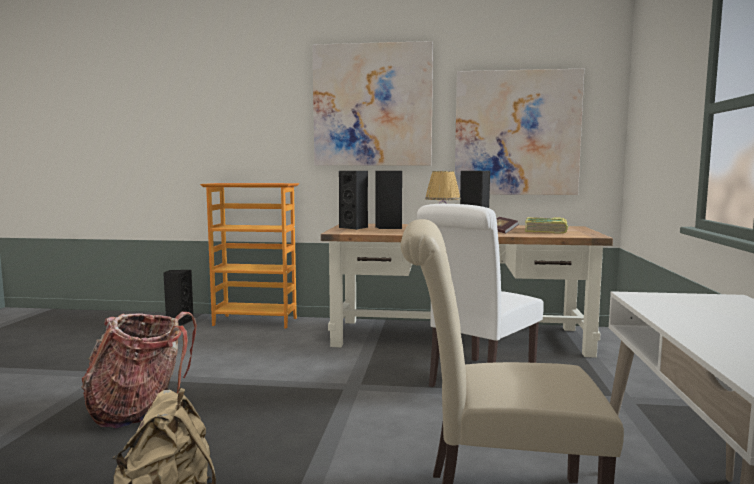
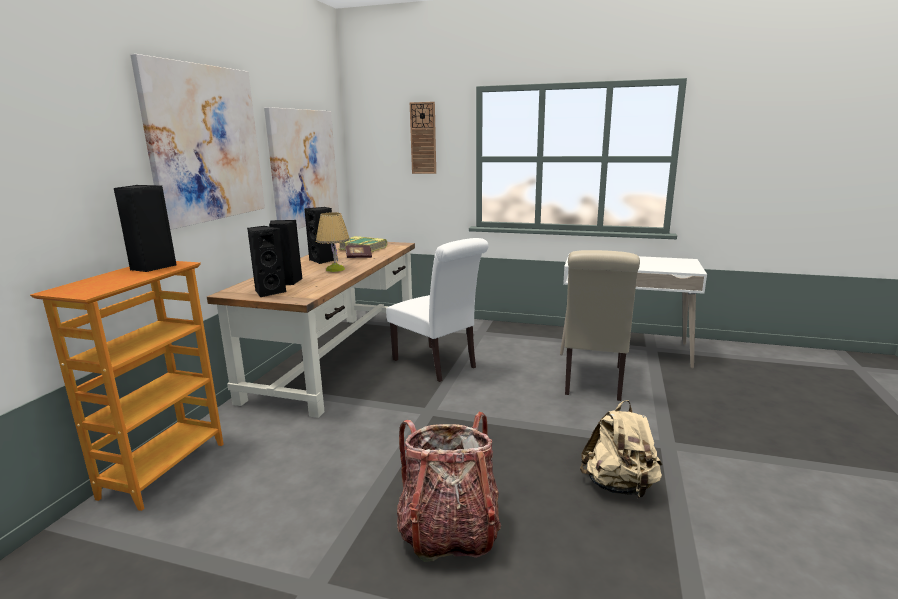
camera: 80 degrees left, 10 degrees up
(179, 322) = (73, 553): black speaker -> black speaker (151, 267)
(669, 87) = (423, 138): none -> wall clock

